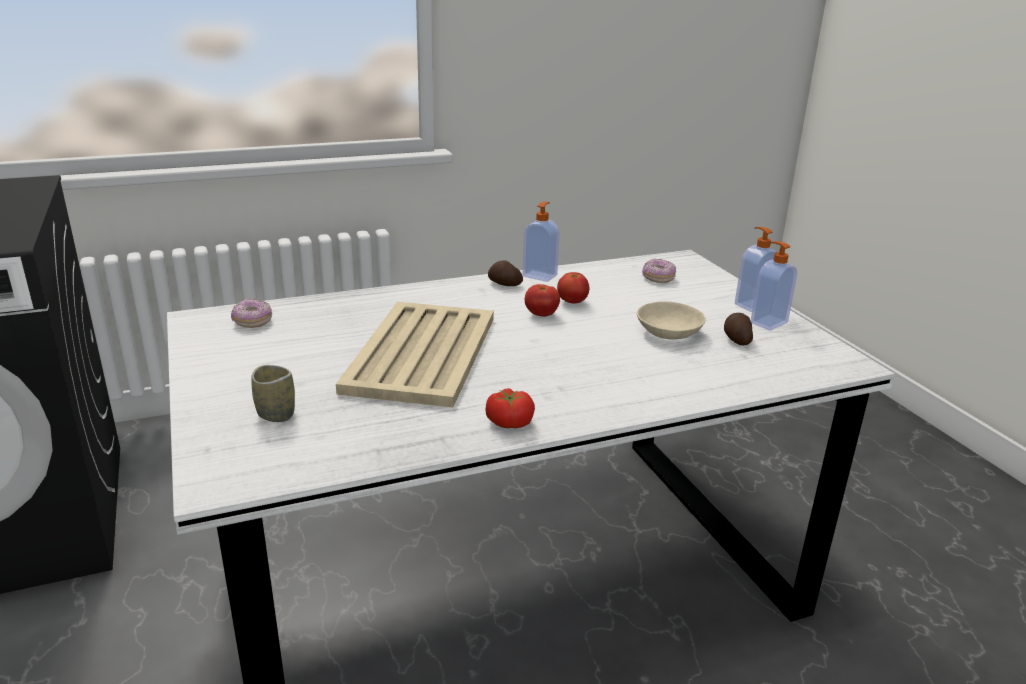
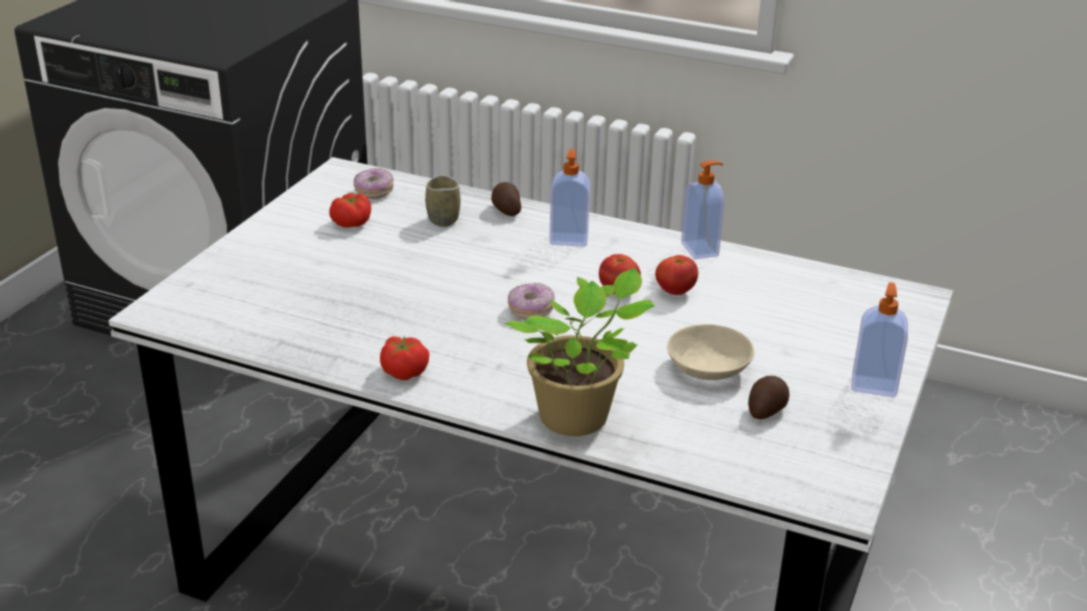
camera: 45 degrees right, 5 degrees up
(275, 348) = (352, 223): none -> tomato
(276, 414) = (265, 279): cup -> cup (443, 220)
(421, 354) = (445, 280): beige tray -> none
(504, 284) = (646, 244): potato -> potato (506, 210)
(658, 278) = (828, 306): donut -> donut (531, 310)
(666, 393) = (579, 419): none -> potted plant
(767, 322) = (846, 411): soap dispenser -> soap dispenser (568, 239)

